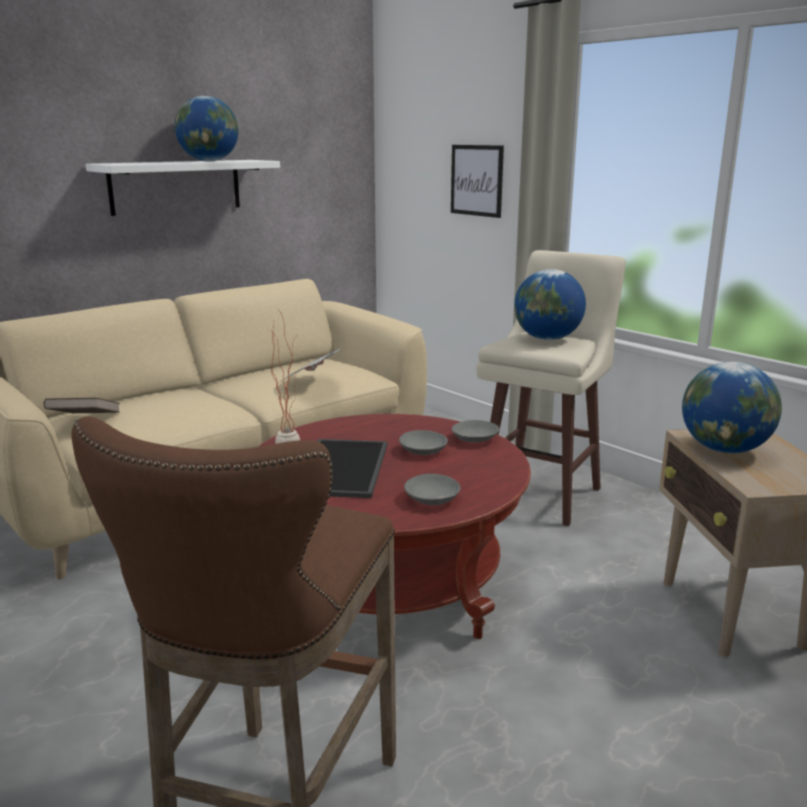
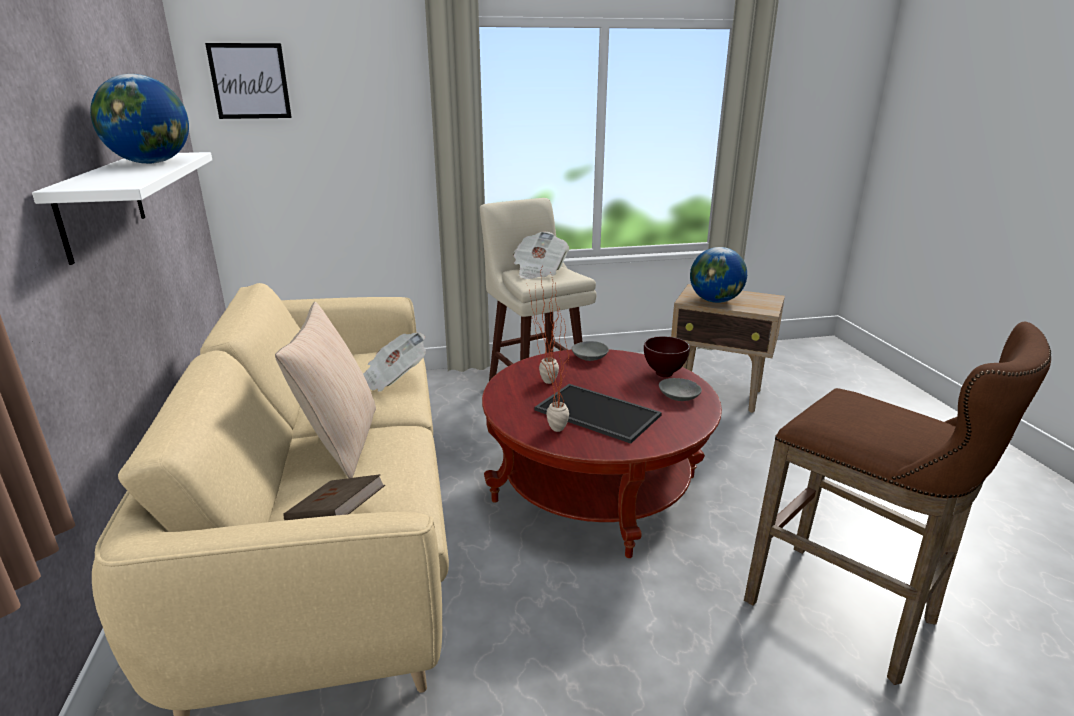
camera: 60 degrees left, 5 degrees up
(194, 397) = (341, 442): none -> beige pillow
(385, 432) = (542, 381): none -> potted plant
(423, 451) = (594, 378): grey bowl -> none
(476, 180) = (362, 149): picture -> picture (250, 81)
(484, 481) = (663, 374): none -> brown bowl
(547, 339) = (539, 271): globe -> newspaper

